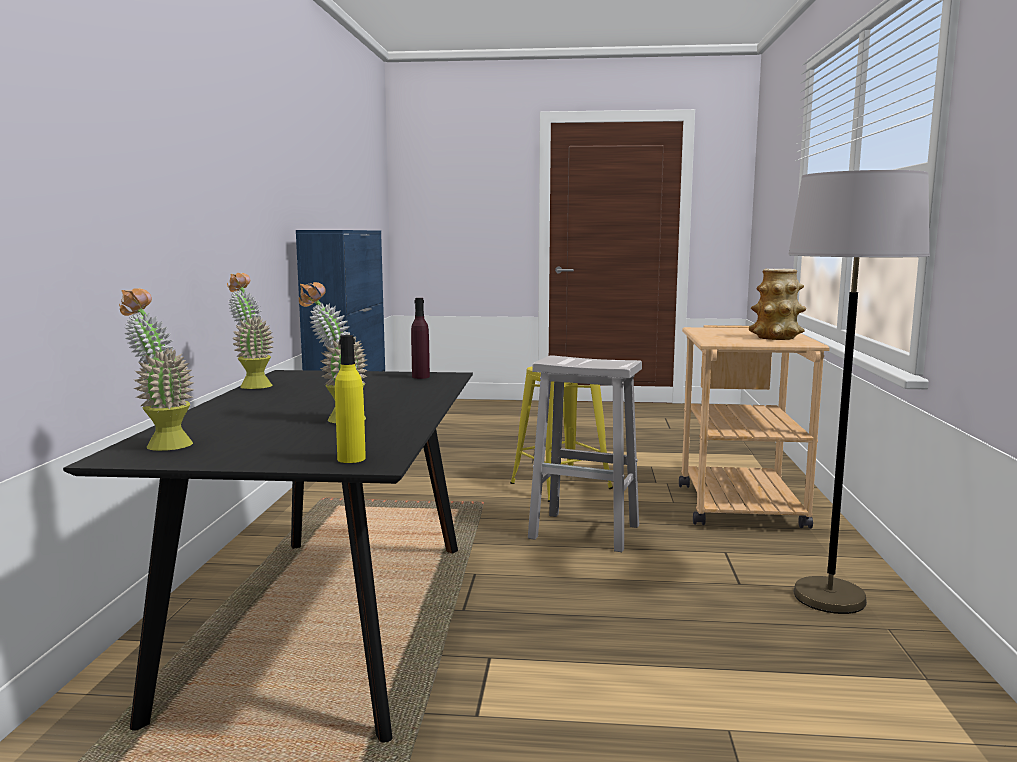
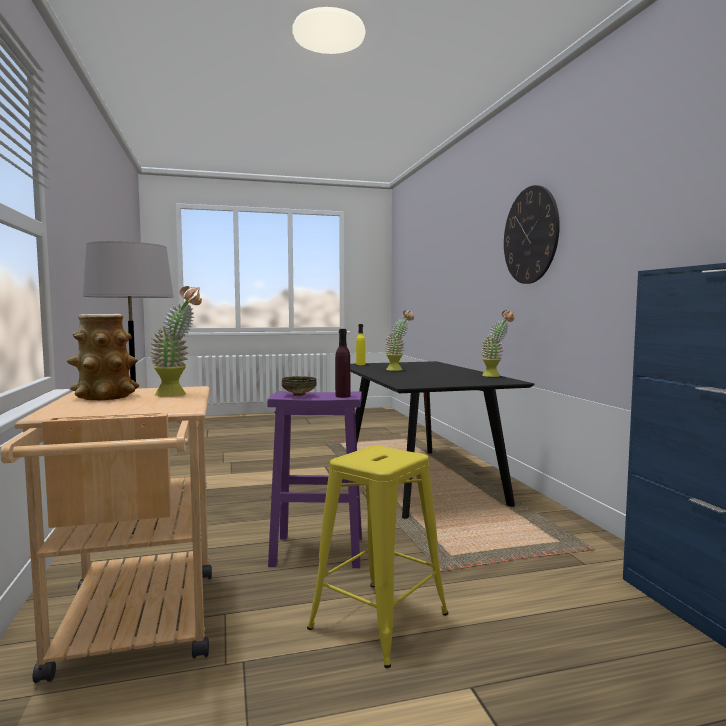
camera: 160 degrees right, 5 degrees down
(146, 132) = (530, 235): none -> wall clock
(161, 444) = (431, 364): potted plant -> potted plant (178, 394)
(420, 377) = (421, 384): purple bottle -> purple bottle (342, 396)
(586, 532) = (316, 551): white stool -> purple stool
(607, 361) = (298, 395): none -> bowl

